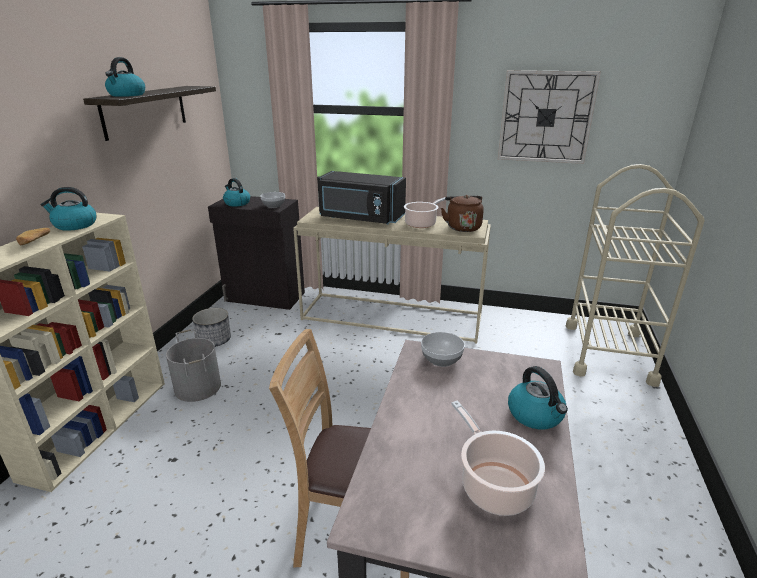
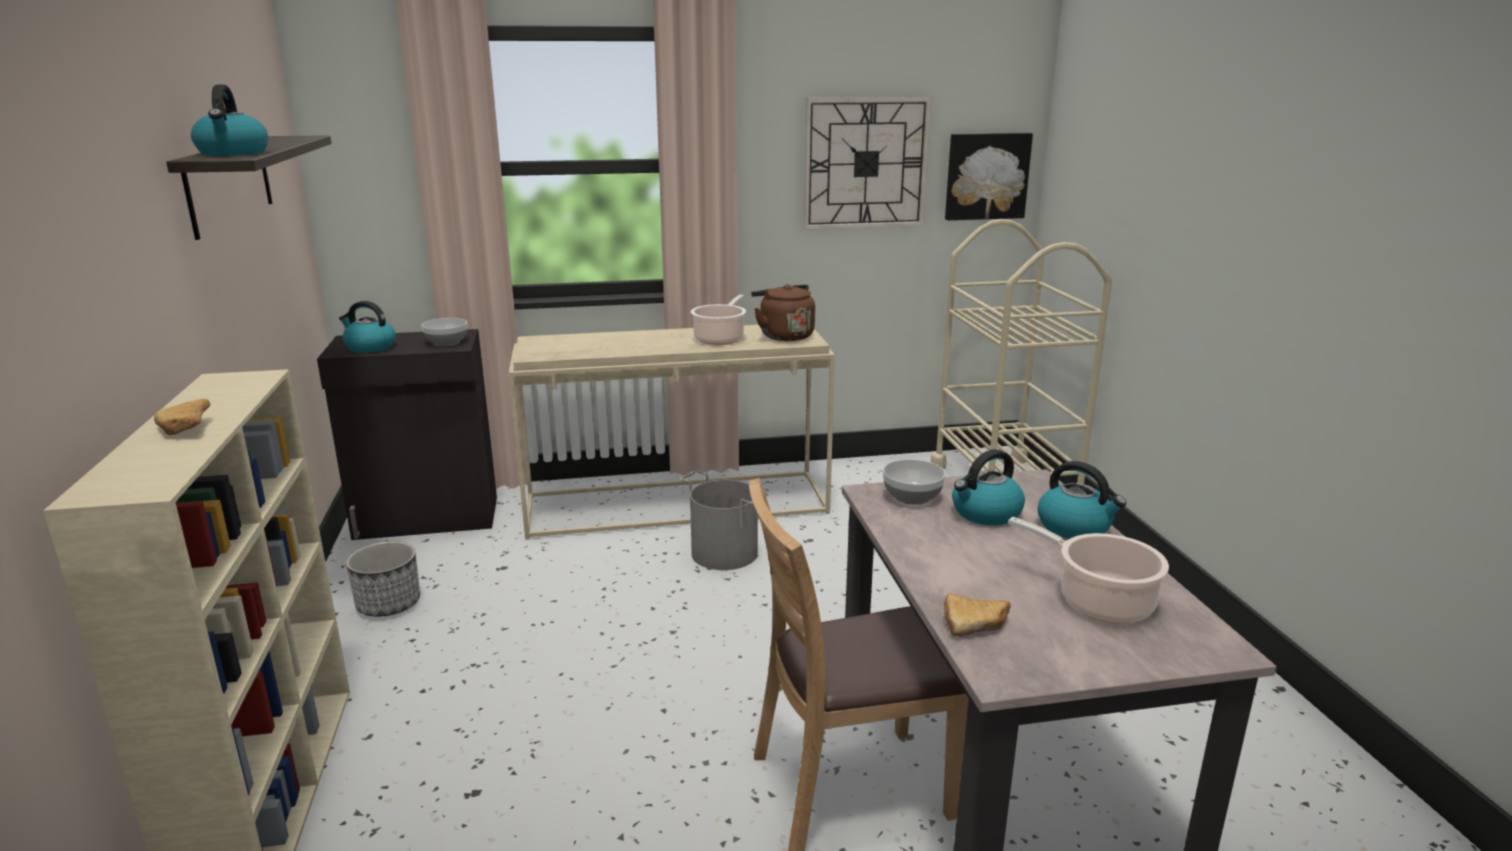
camera: 25 degrees left, 5 degrees down
(74, 225) = (216, 395): kettle -> kettle (985, 513)
(198, 387) = (423, 679): grey bucket -> grey bucket (725, 553)
(360, 218) = (616, 343): black microwave -> none
(386, 475) = (977, 625): none -> bread
(639, 131) = (986, 176): none -> picture

